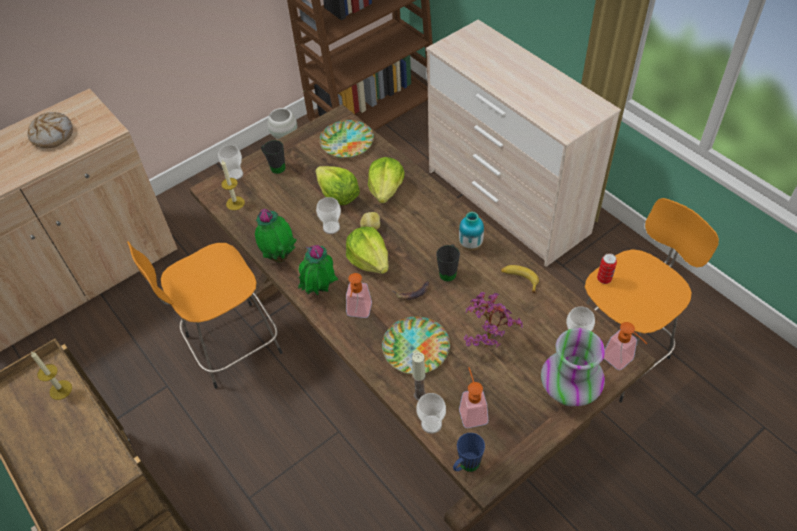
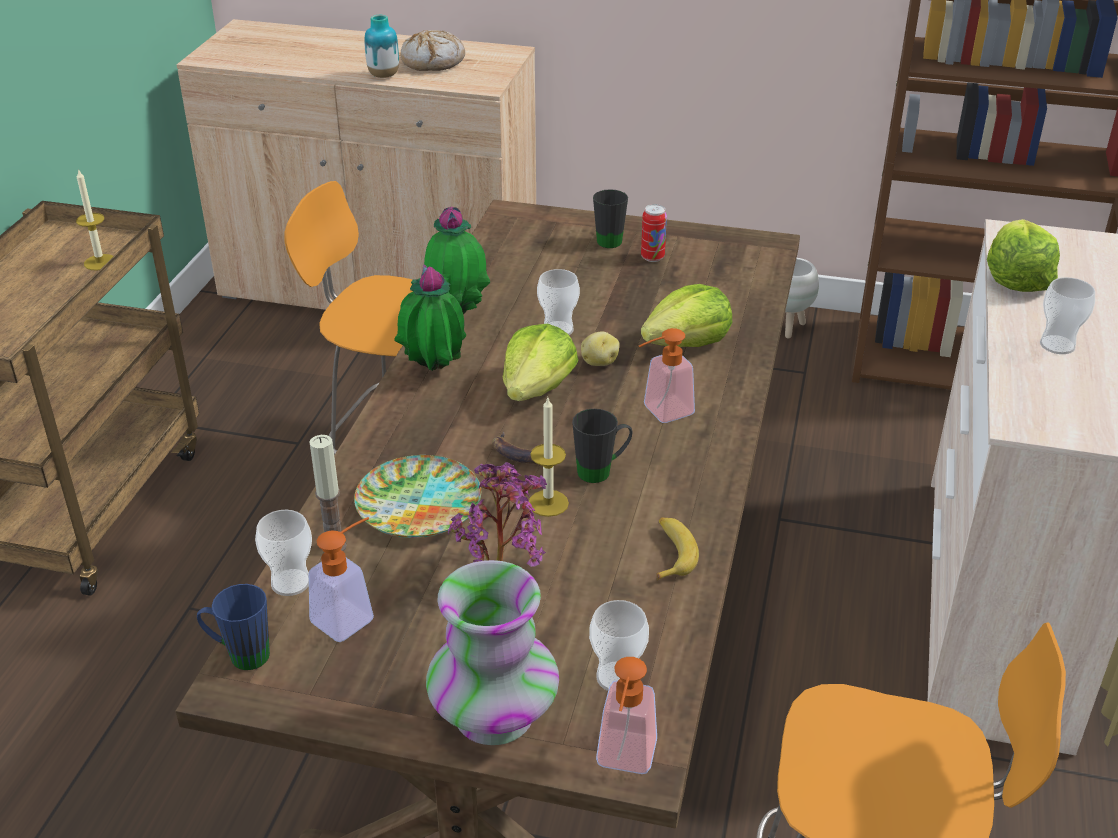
camera: 50 degrees right, 15 degrees down
(235, 174) = (556, 218): cup -> cup (1057, 345)
(235, 203) = (508, 240): candle -> candle (548, 503)
(338, 195) = (624, 308): lettuce -> lettuce (1016, 278)
(346, 142) = (732, 270): plate -> none
(358, 313) = (430, 422): soap dispenser -> soap dispenser (661, 412)
(470, 245) = (680, 470): vase -> vase (383, 75)
(604, 279) = (850, 707): can -> can (652, 257)

